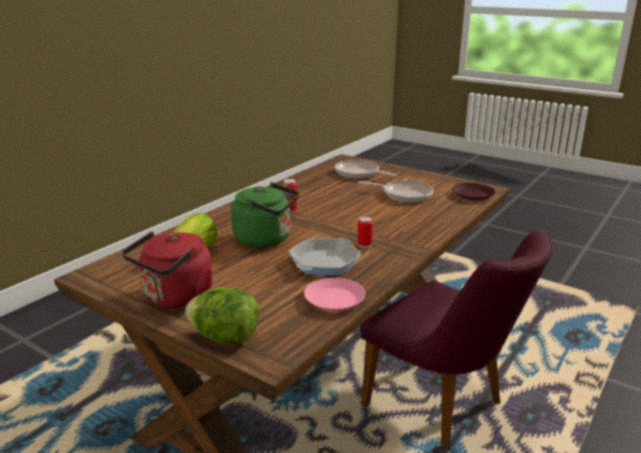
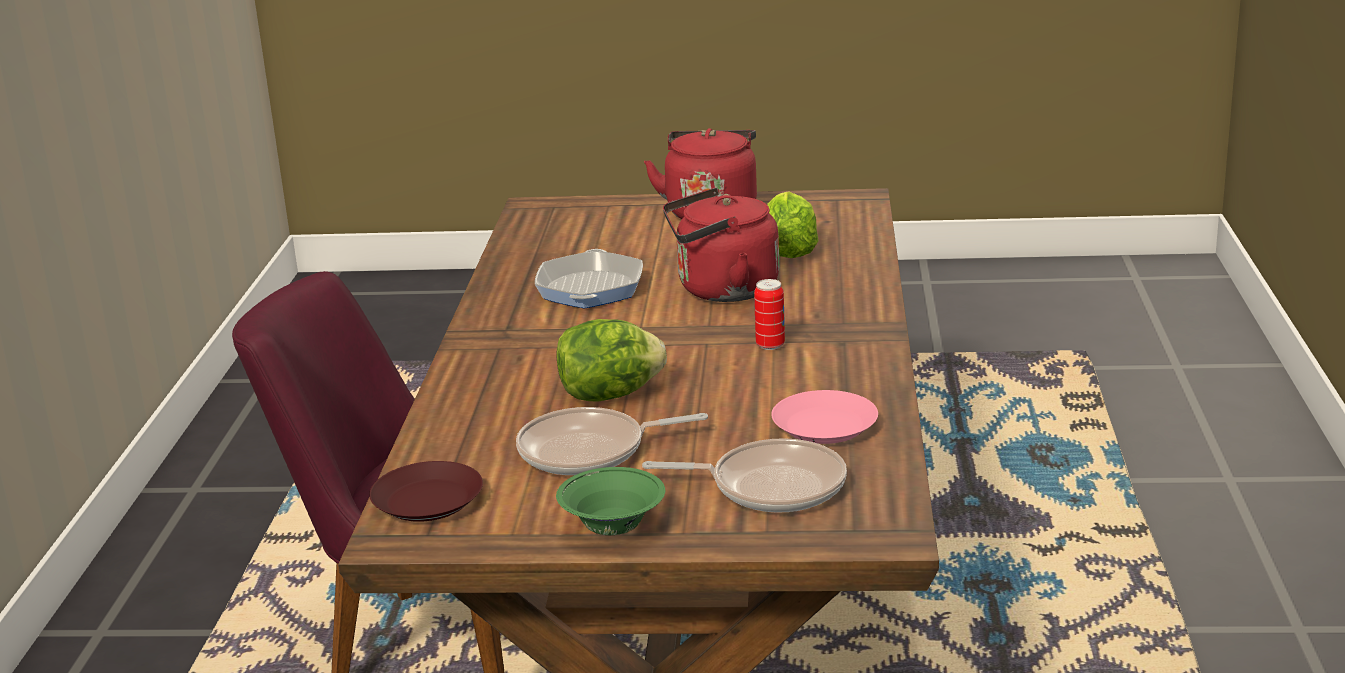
camera: 150 degrees right, 0 degrees up
(225, 337) = (601, 205): lettuce -> lettuce (610, 395)
(266, 239) = (722, 290): green kettle -> red kettle
(333, 299) = (526, 258): pink plate -> pink plate (826, 426)
(364, 245) = (559, 326): can -> none
(417, 176) = (613, 529): none -> green bowl

